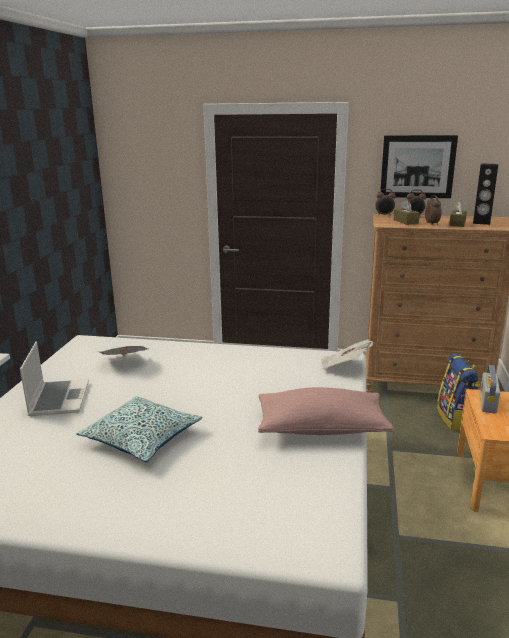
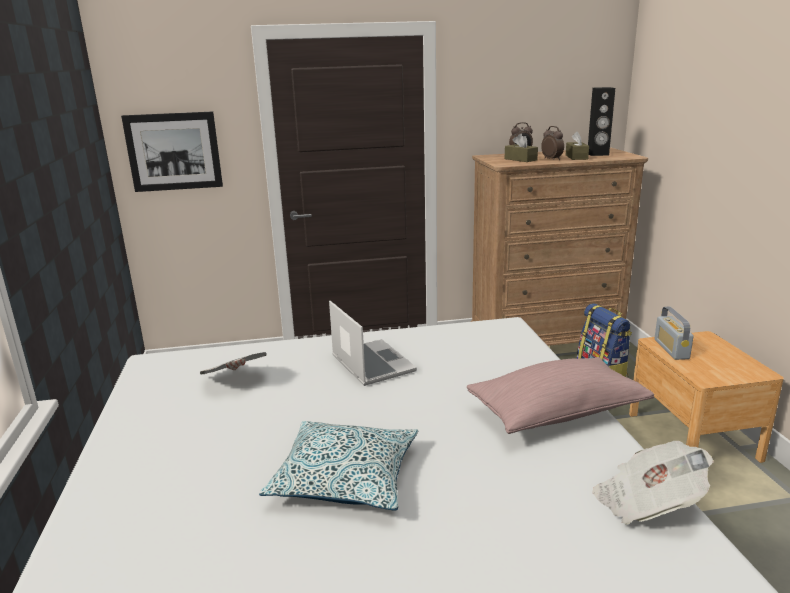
camera: 20 degrees left, 0 degrees up
(59, 399) = (175, 450): laptop -> laptop (371, 364)
(344, 366) = (514, 335): newspaper -> newspaper (647, 503)
(384, 215) = (487, 155): alarm clock -> none
(417, 166) = (516, 96): picture -> picture (174, 151)

